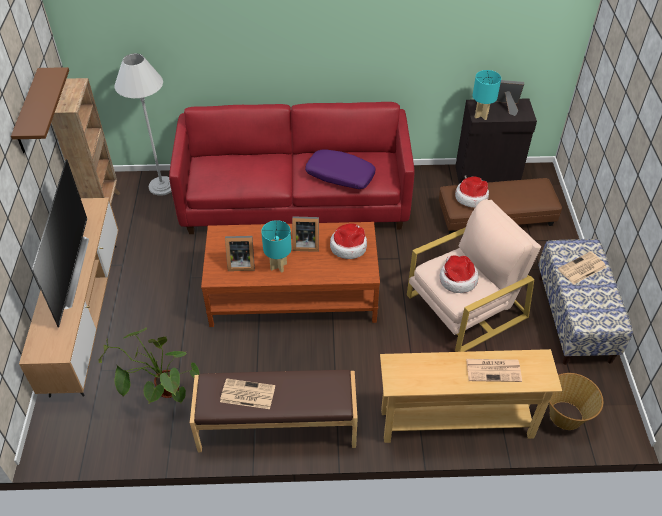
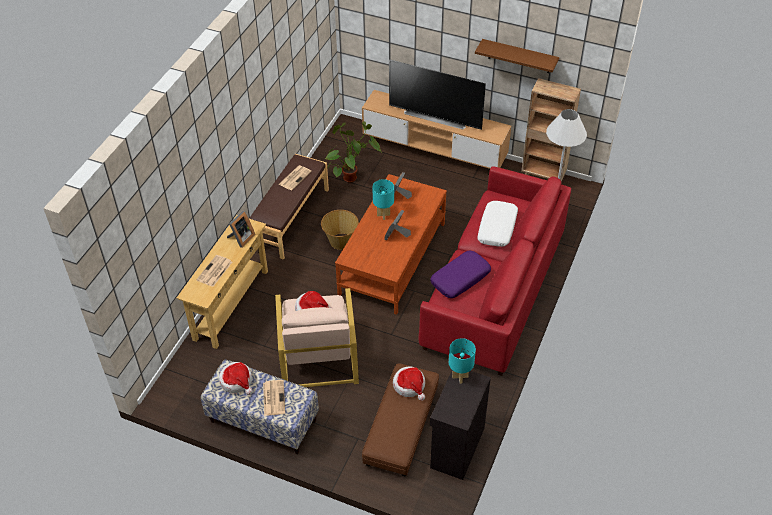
camera: 115 degrees right, 0 degrees up
(252, 168) = (497, 228): none -> white pillow
(348, 246) = (379, 258): hat -> hat (237, 381)
(507, 107) = (463, 404): picture frame -> picture frame (241, 238)
(565, 416) = (193, 366): basket -> basket (340, 241)

